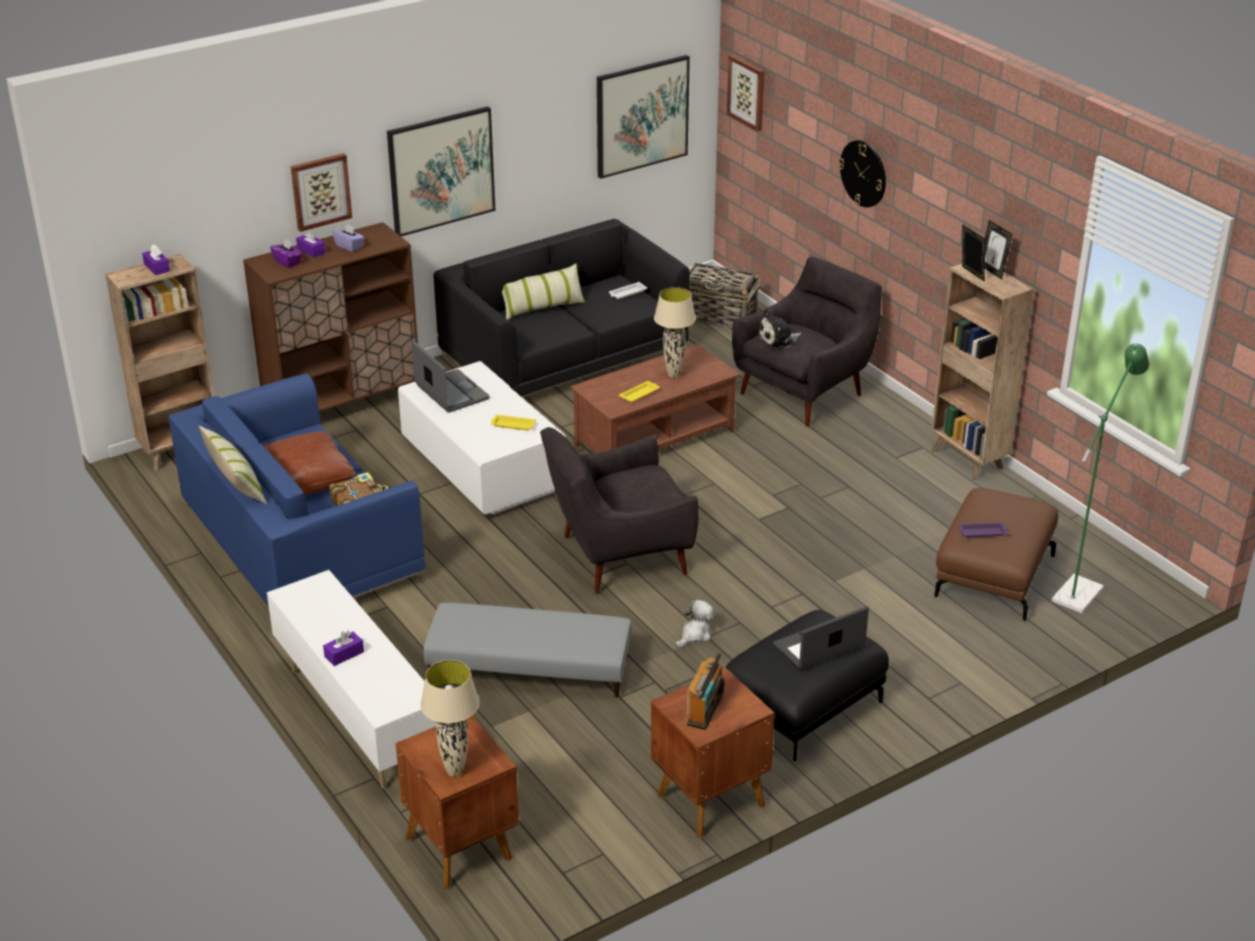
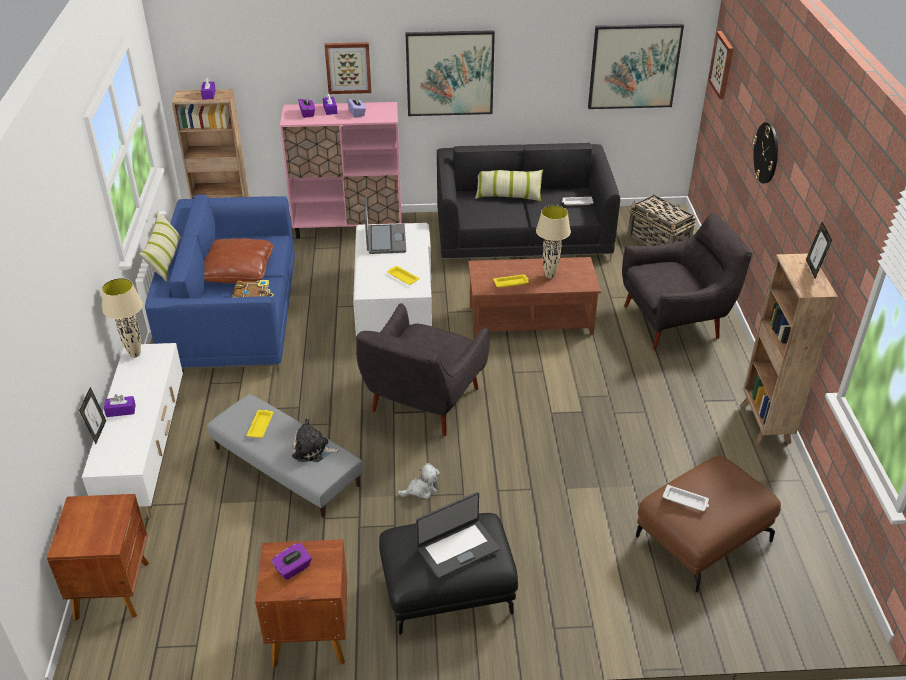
camera: 30 degrees right, 5 degrees up
(343, 404) = (349, 227): brown cabinet -> pink cabinet
(454, 772) = (77, 539): beige table lamp -> beige table lamp (135, 354)
(489, 625) = (260, 425): none -> yellow tray
(617, 556) = (422, 403): grey armchair -> grey armchair turned 75 degrees counterclockwise
(705, 708) = (293, 569): radio -> purple tissue box
(778, 340) = (654, 273): plush toy -> plush toy (313, 450)
(819, 646) = (457, 548): laptop -> laptop turned 150 degrees clockwise
(970, 274) = (789, 266): picture frame -> picture frame (98, 432)
(983, 532) = (686, 501): purple tray -> white tray
(1081, 589) = (773, 584): green floor lamp -> none

